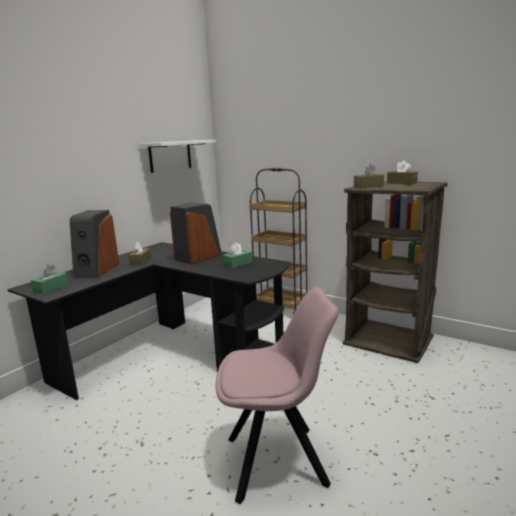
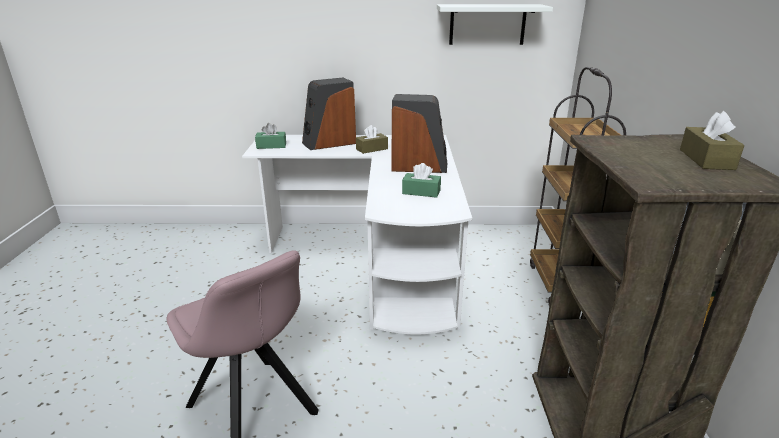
camera: 55 degrees right, 10 degrees up
(171, 353) = (376, 260): black desk -> white desk
(368, 186) = (621, 144): brown tissue box -> none

